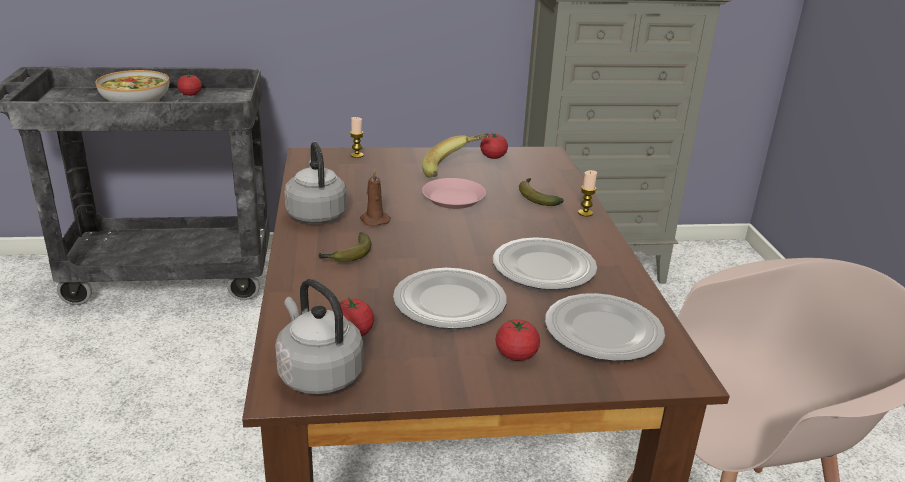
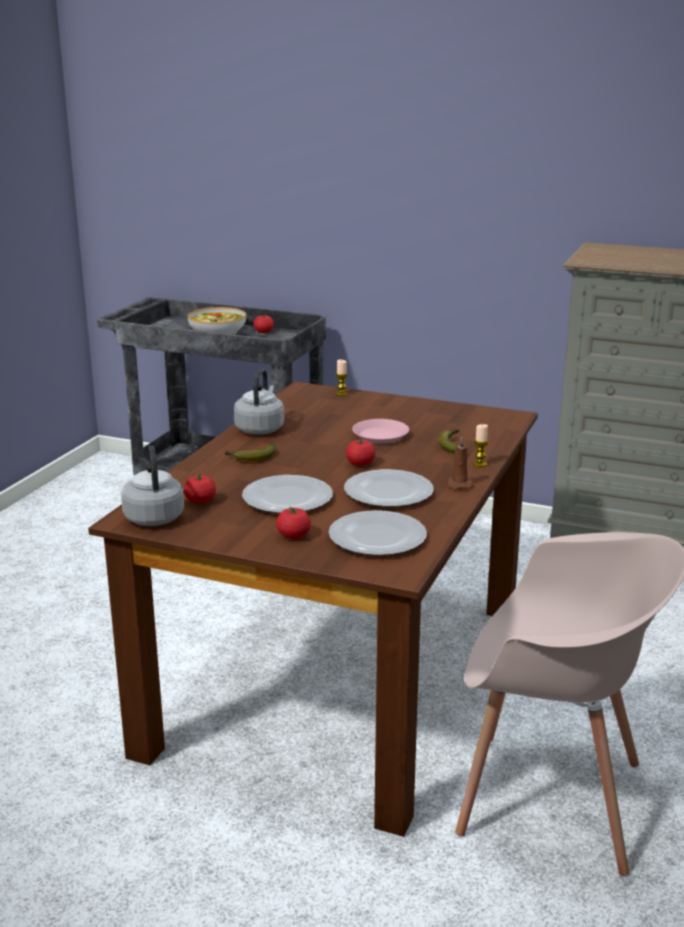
camera: 30 degrees right, 5 degrees down
(374, 220) = (298, 439): brown candle -> brown candle (459, 484)
(454, 170) = (409, 416): banana -> none
(493, 157) = (458, 411): tomato -> tomato (360, 464)

